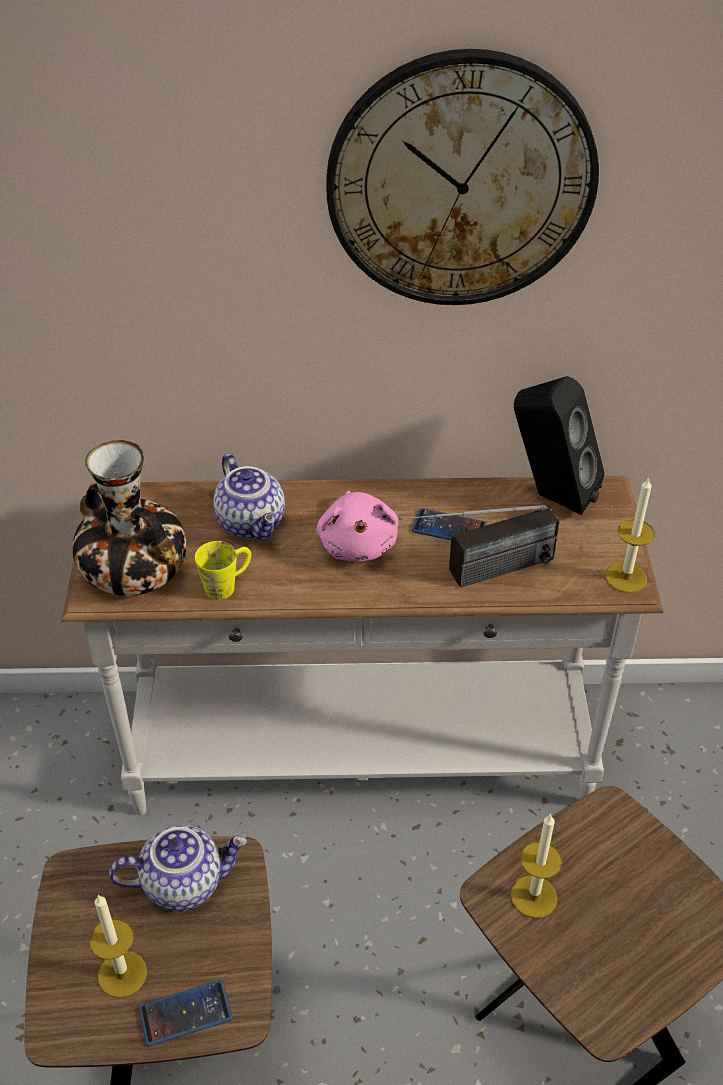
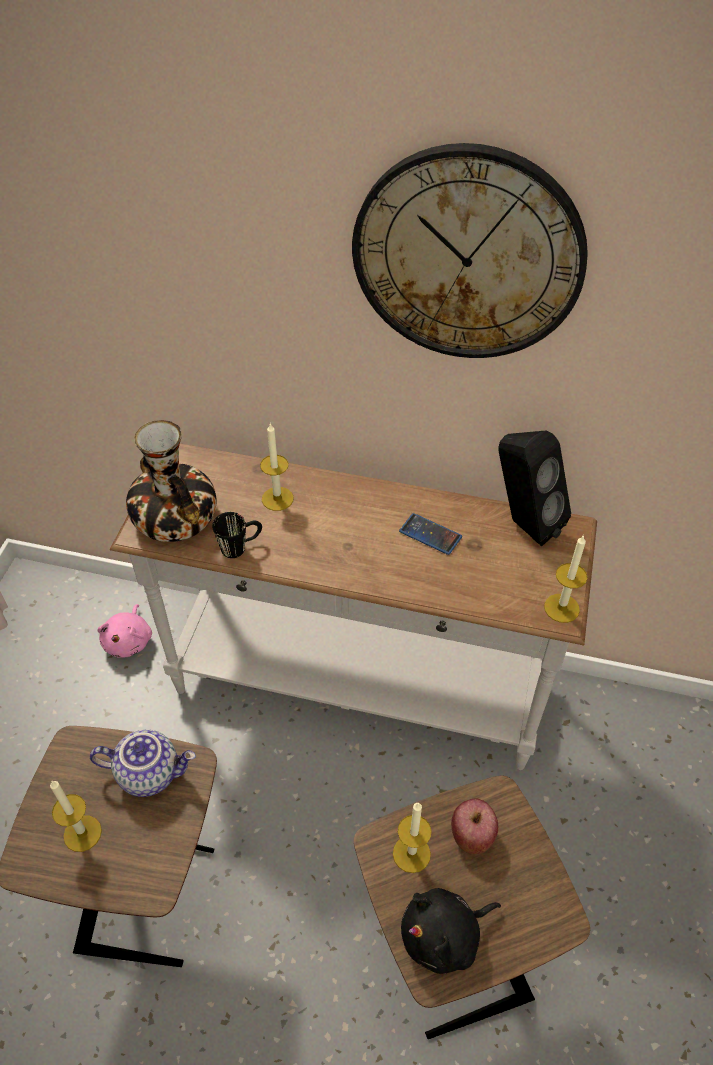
camera: 15 degrees right, 5 degrees up
(185, 1013) = (117, 877): phone -> none
(227, 584) = (240, 546): yellow mug -> black mug
(253, 523) = (277, 499): teapot -> candle
(358, 543) = (353, 532): pink plush toy -> pink plush toy (129, 640)
(477, 574) = (438, 579): radio -> none
(595, 859) = (472, 835): none -> apple
(604, 977) = (444, 936): none -> black plush toy

